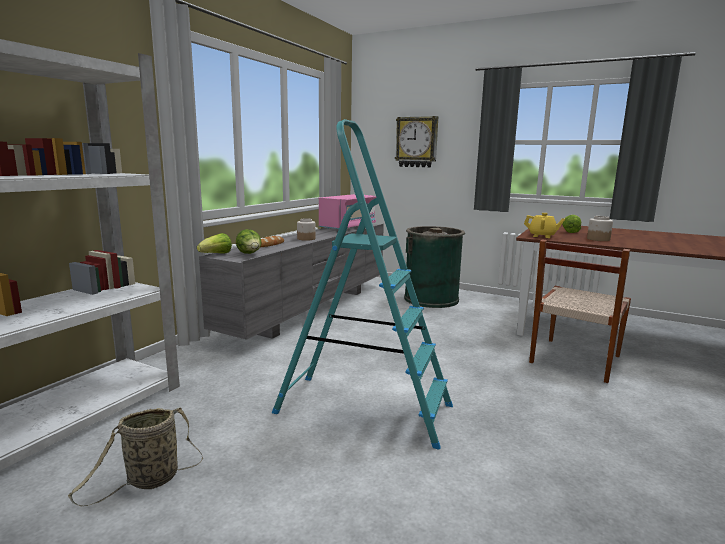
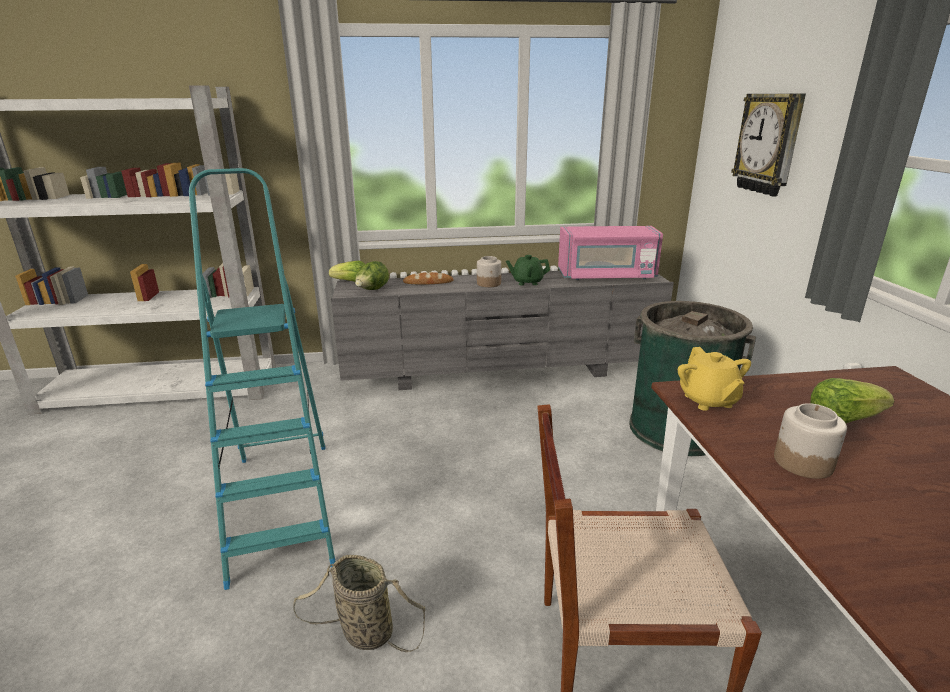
camera: 55 degrees right, 10 degrees up
(149, 481) = (117, 457): basket -> basket (363, 632)
(323, 235) = (527, 282): none -> green teapot

